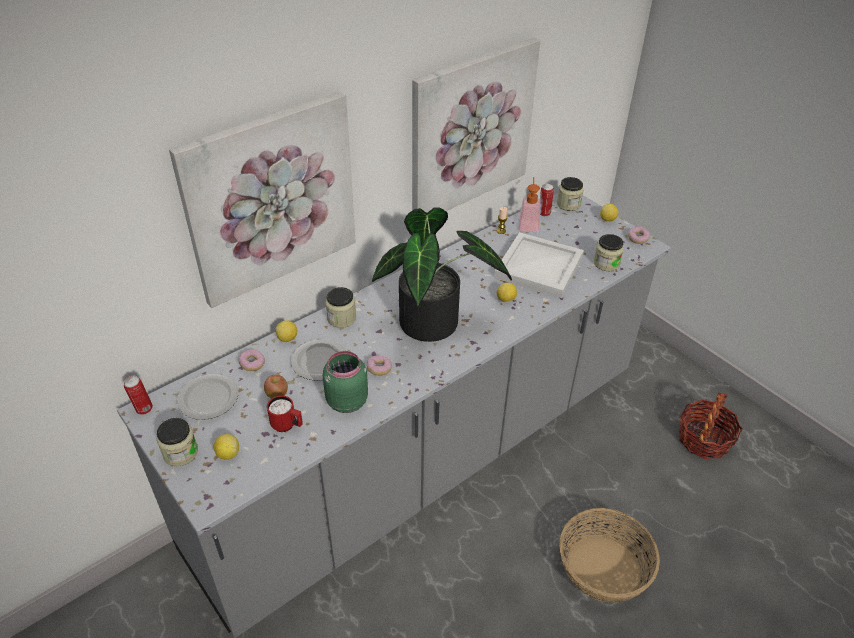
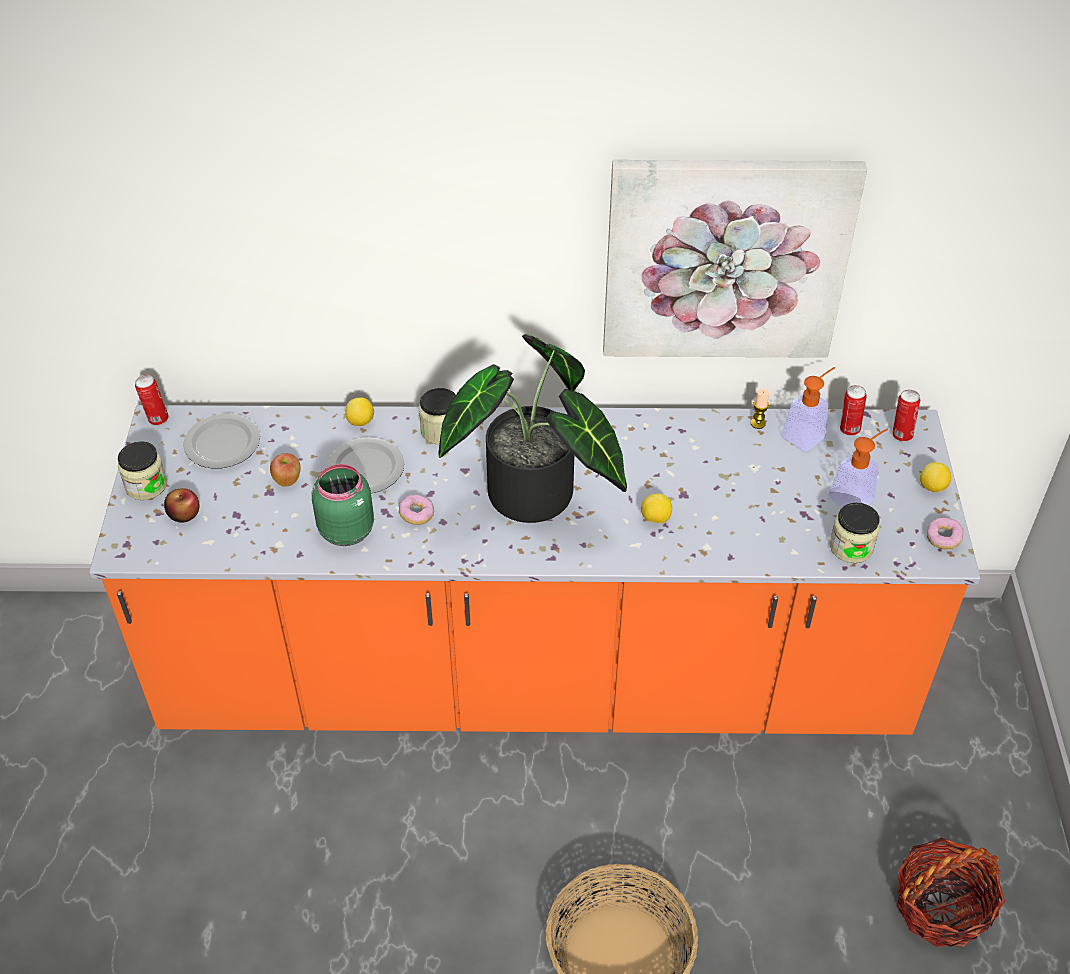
camera: 40 degrees right, 5 degrees up
(228, 454) = (184, 514): lemon -> apple
(252, 364) = (298, 431): donut -> none
(270, 198) = (369, 241): picture -> none
(287, 426) = (264, 519): red mug -> none
(424, 459) = (535, 679): grey counter -> orange counter
(537, 268) = (746, 500): white tray -> none
(568, 204) = (901, 434): jar -> can
(581, 240) = (856, 495): none -> soap dispenser

